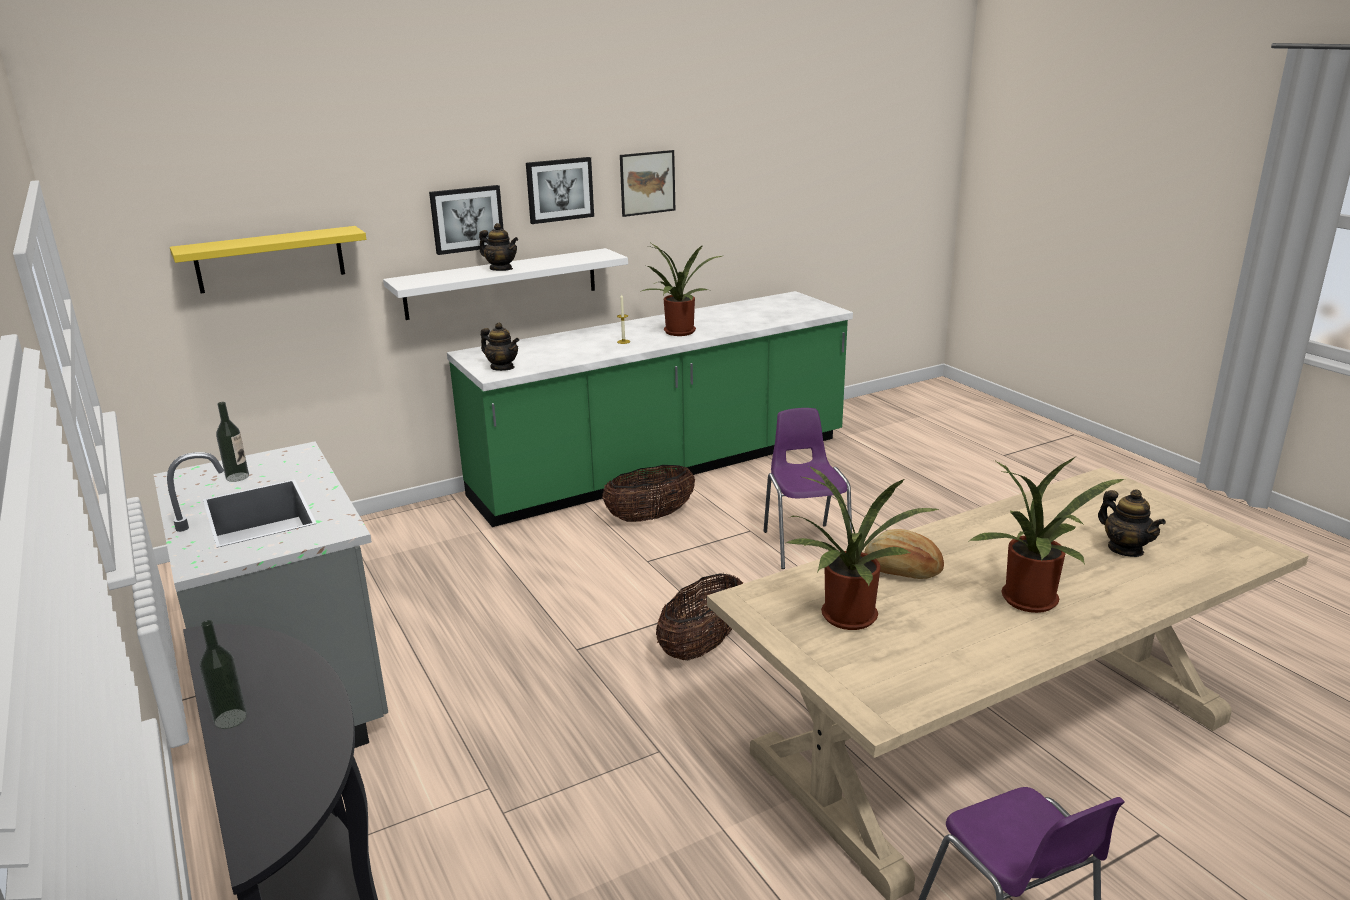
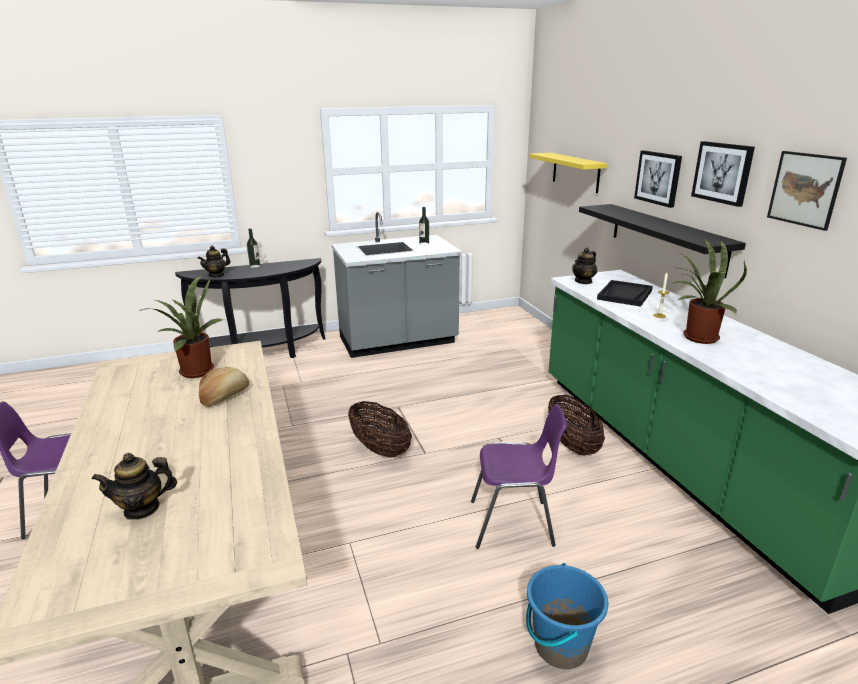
camera: 100 degrees right, 0 degrees up
(501, 269) = (643, 220): teapot -> teapot (217, 275)
(502, 283) = (666, 238): white shelf -> black shelf
(556, 351) = (625, 295): none -> black tray
(931, 522) = (560, 646): none -> blue bucket
(1031, 603) = (135, 433): potted plant -> none

